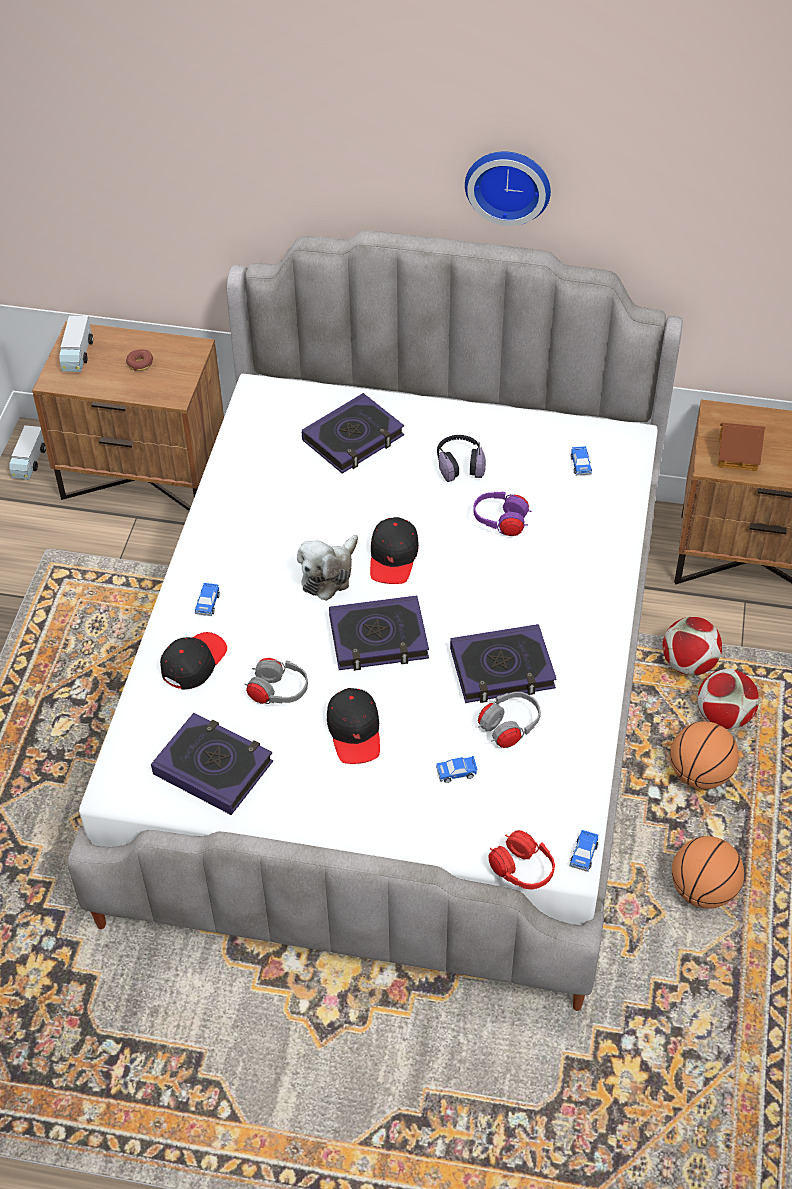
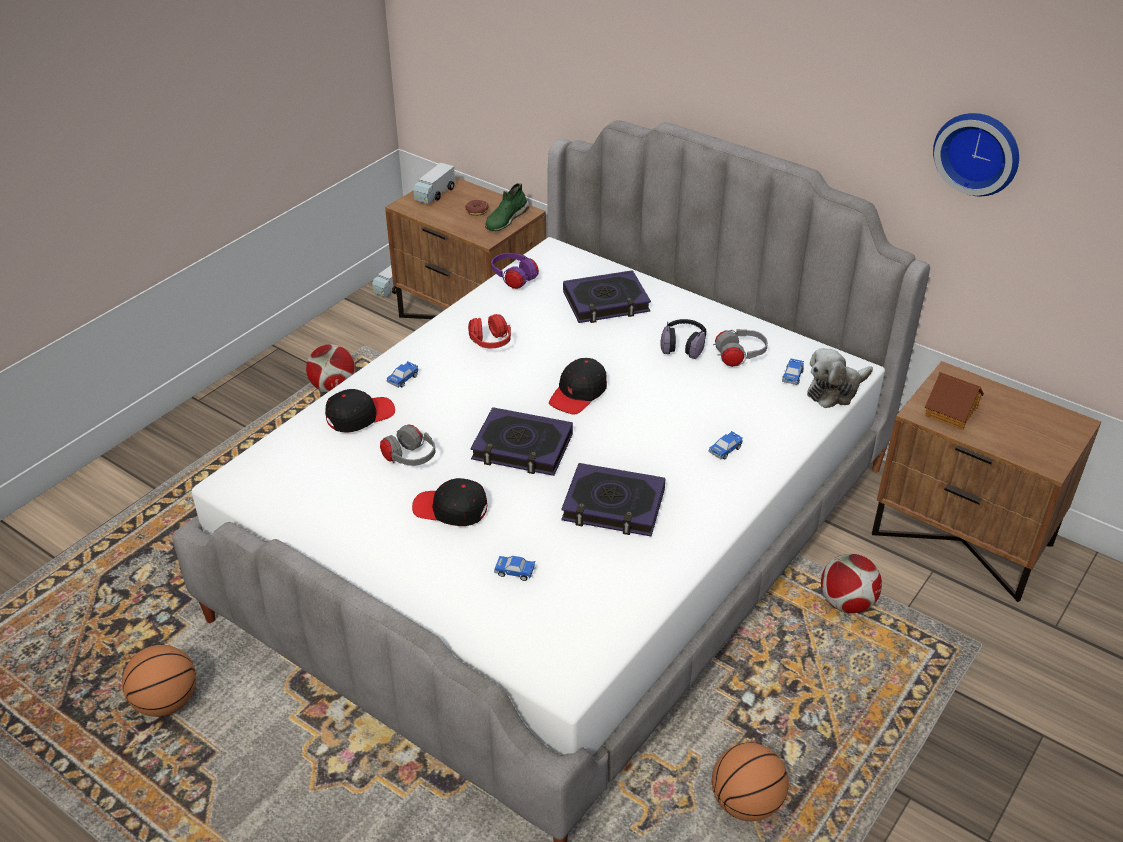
camera: 25 degrees right, 10 degrees down
(179, 365) = (506, 219): none -> green shoe
(213, 768) = (316, 495): book -> none
(329, 574) = (515, 389): plush toy -> plush toy (835, 390)
(355, 731) = (451, 509): black cap -> black cap turned 90 degrees clockwise
(501, 523) = (690, 397): purple headphones -> purple headphones (514, 280)
(508, 183) = (792, 96): wall clock -> wall clock (978, 152)
(509, 728) = (587, 553): grey headphones -> grey headphones (739, 357)
(521, 871) = (515, 672): red headphones -> red headphones (490, 344)
(584, 854) = (584, 682): toy car -> toy car (725, 450)
(699, 774) = (803, 700): basketball -> basketball (166, 702)
(723, 716) = (856, 659): football -> football (334, 387)

